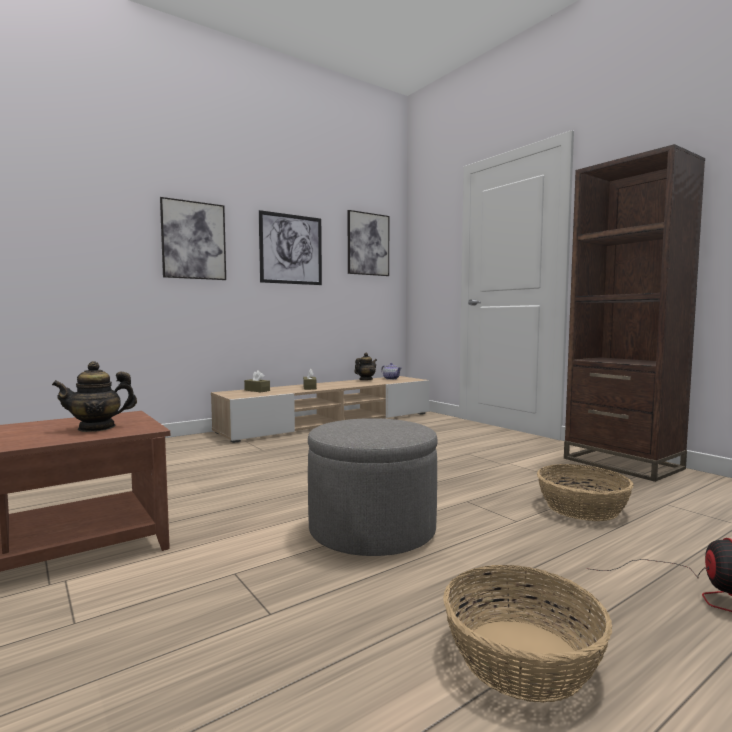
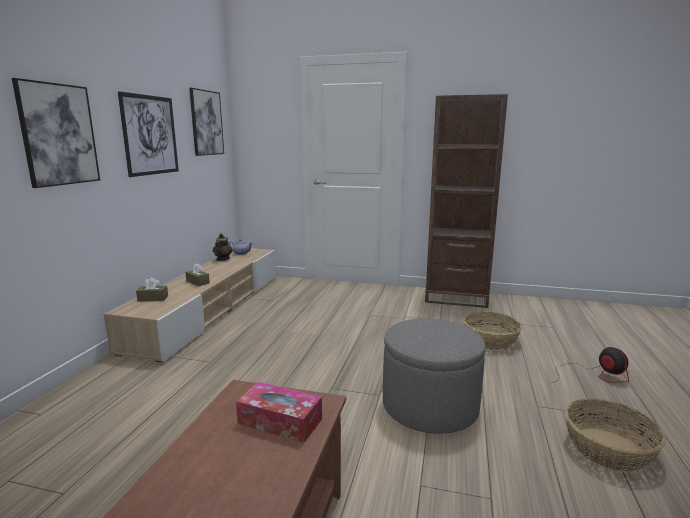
camera: 40 degrees left, 10 degrees up
(97, 428) = (280, 421): teapot -> tissue box

